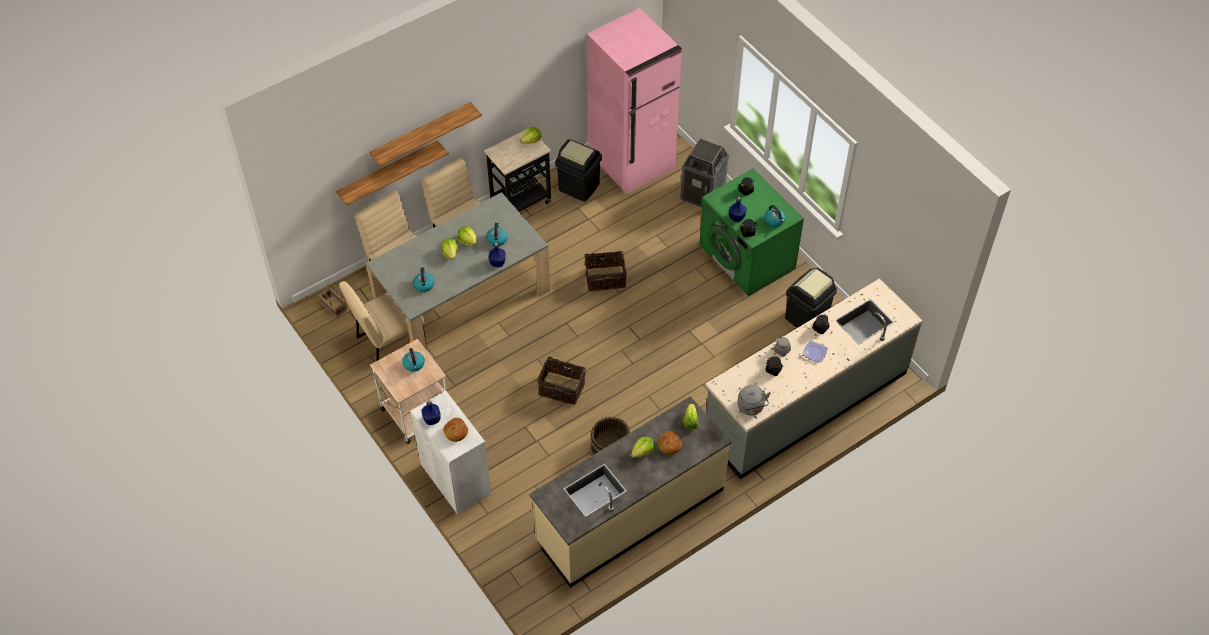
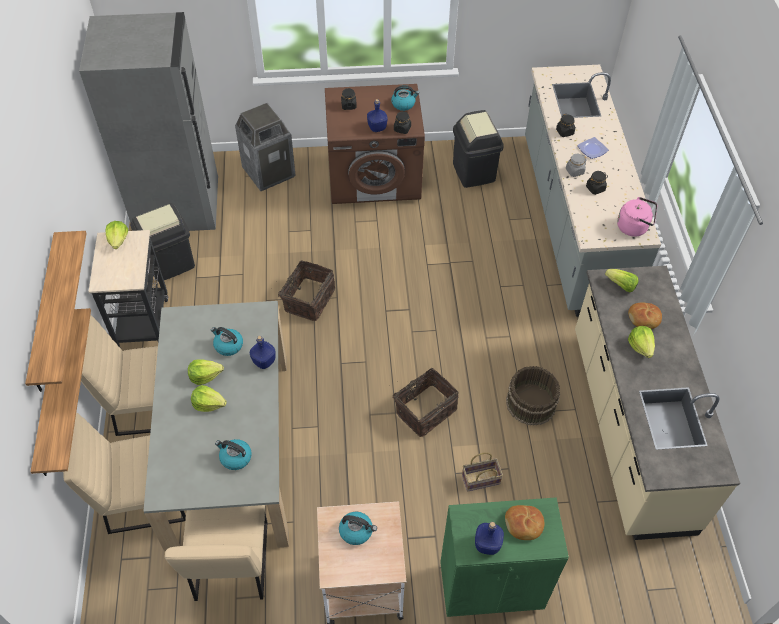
camera: 60 degrees left, 0 degrees up
(333, 306) = (123, 607): basket -> basket (480, 480)
(455, 481) = (489, 588): white cabinet -> green cabinet
(632, 160) = (177, 204): pink fridge -> grey fridge
(746, 260) = (375, 181): green washing machine -> brown washing machine
(751, 408) = (634, 227): grey kettle -> pink kettle

